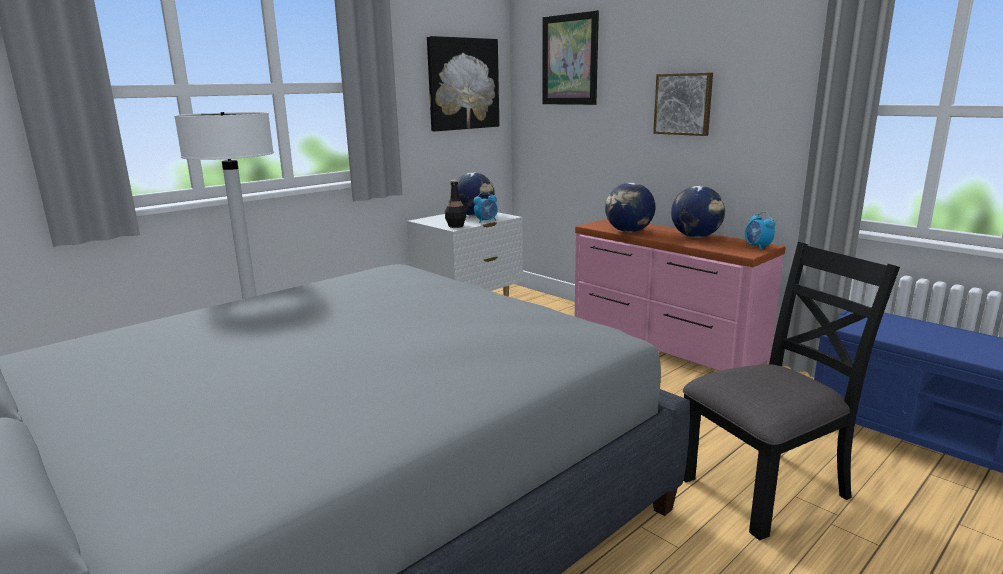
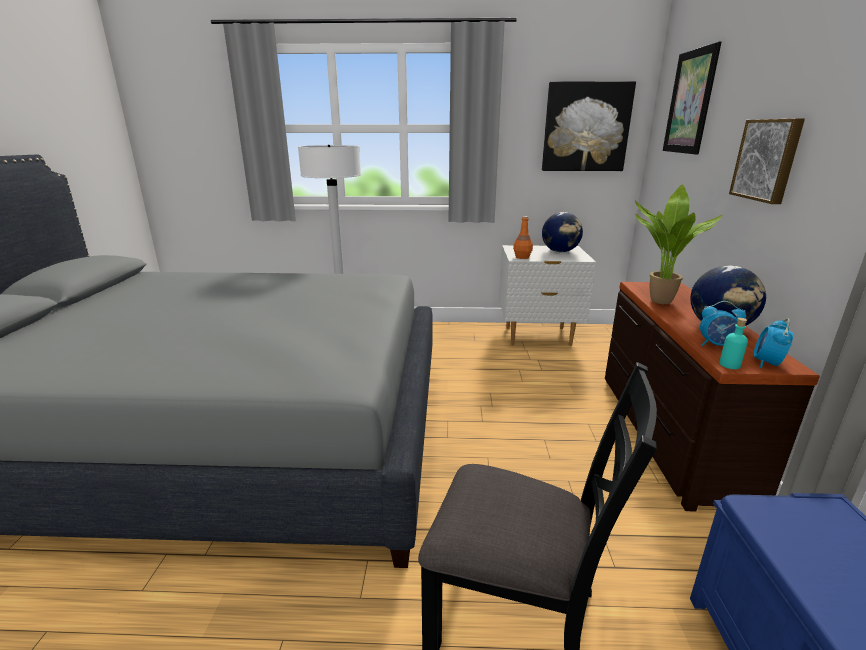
camera: 45 degrees right, 5 degrees up
(455, 226) = (522, 257): black bottle -> orange bottle
(486, 221) = (555, 259): alarm clock -> alarm clock (716, 345)
(628, 231) = (657, 301): globe -> potted plant
(663, 344) = (667, 432): pink dresser -> brown dresser
(747, 253) = (729, 365): none -> turquoise bottle

